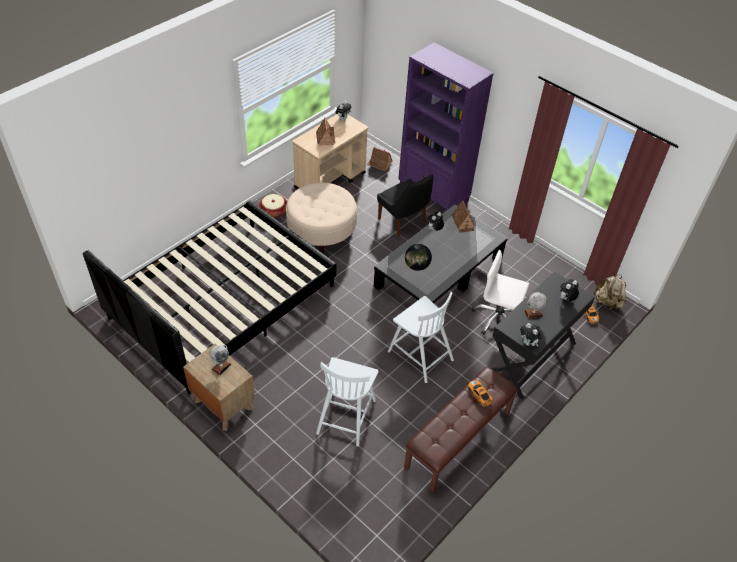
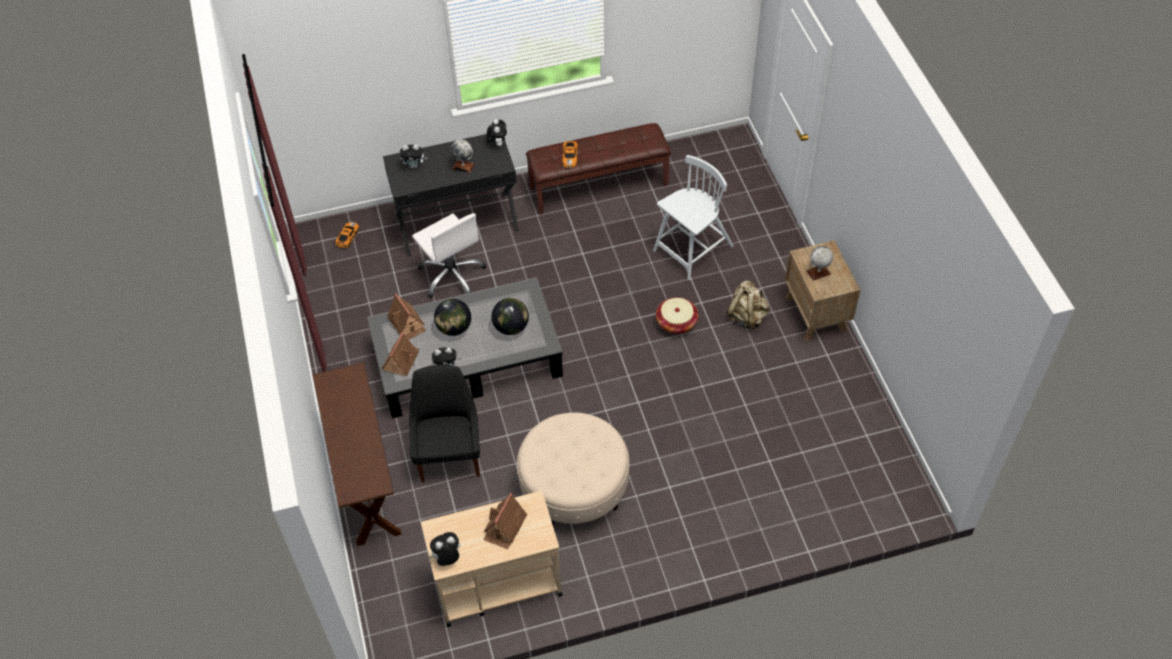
camera: 145 degrees left, 5 degrees up
(222, 301) = (763, 440): black bed -> none
(273, 211) = (620, 561): basket -> basket (676, 323)
(379, 164) = (397, 582): toy house -> toy house (407, 323)
(419, 355) = (571, 275): white chair -> none
(433, 194) = (367, 483): purple bookcase -> brown console table
(450, 252) = (454, 328): none -> globe
(607, 303) = (314, 239): beige backpack -> beige backpack (747, 316)

